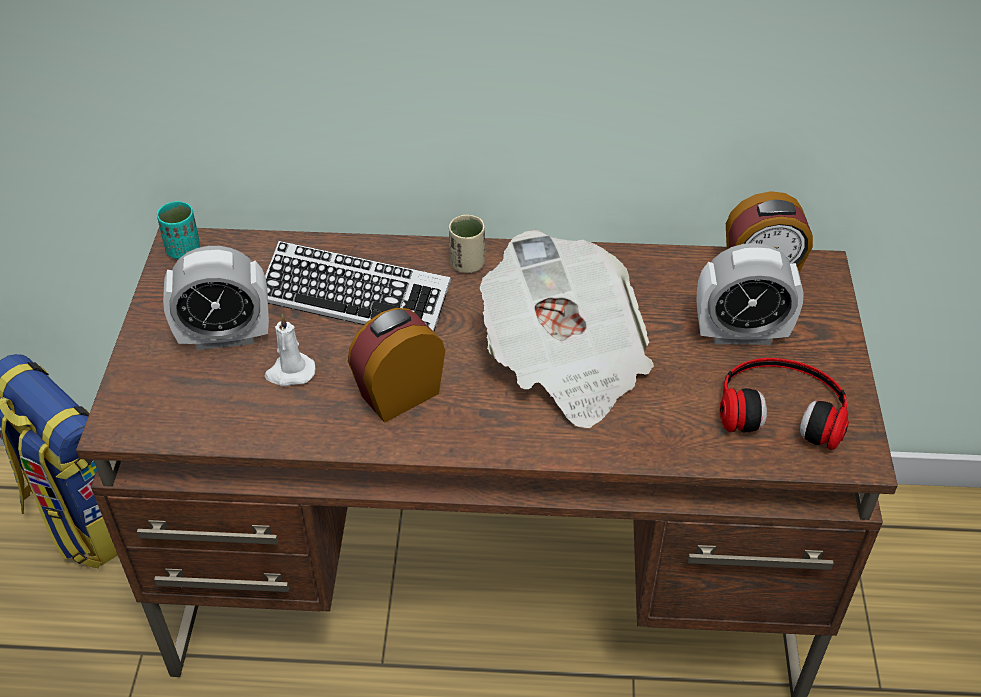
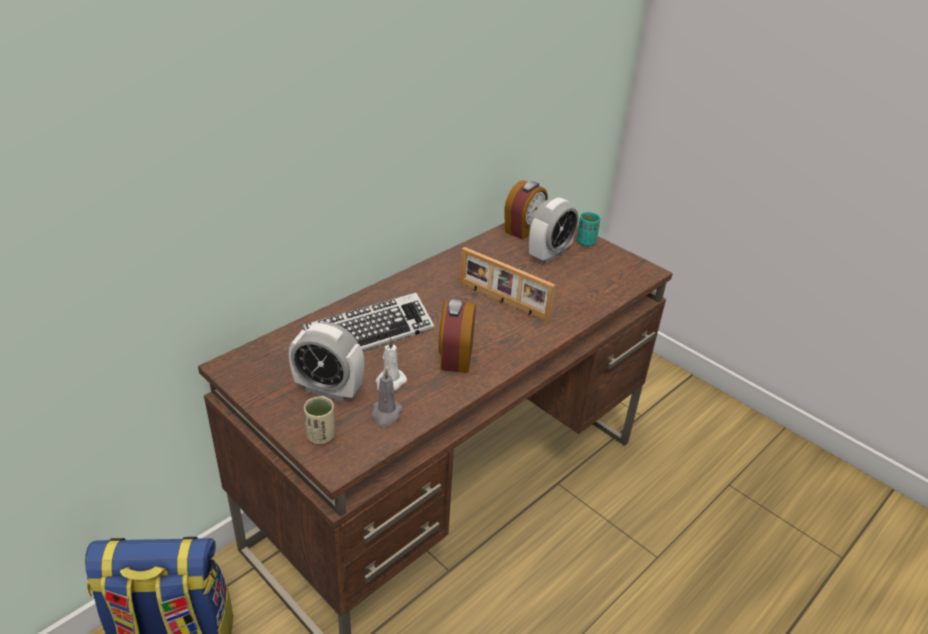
camera: 50 degrees left, 10 degrees down
(184, 250) = (235, 367): turquoise cup -> turquoise cup (586, 242)
(225, 336) = (328, 389): alarm clock -> alarm clock turned 75 degrees clockwise
(234, 406) = (386, 414): none -> grey candle
(467, 264) = (400, 290): beige cup -> beige cup (321, 436)
(565, 360) = (502, 302): newspaper -> picture frame
(781, 406) = (601, 270): headphones -> none

